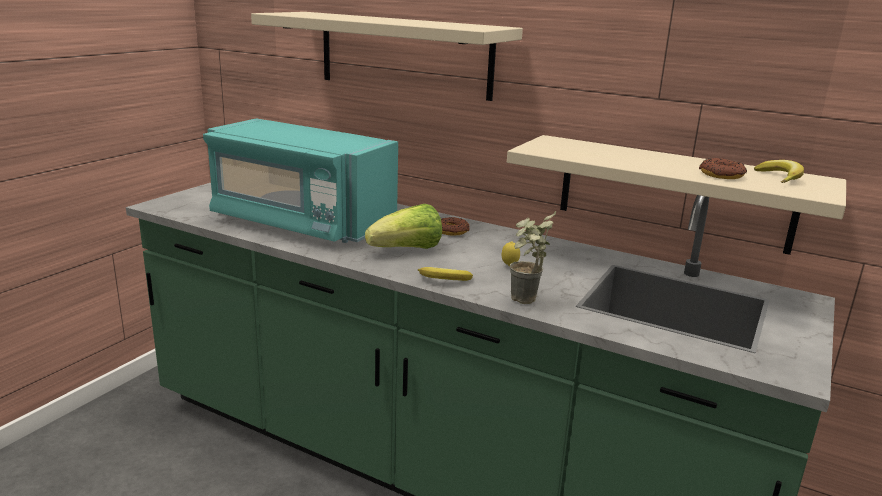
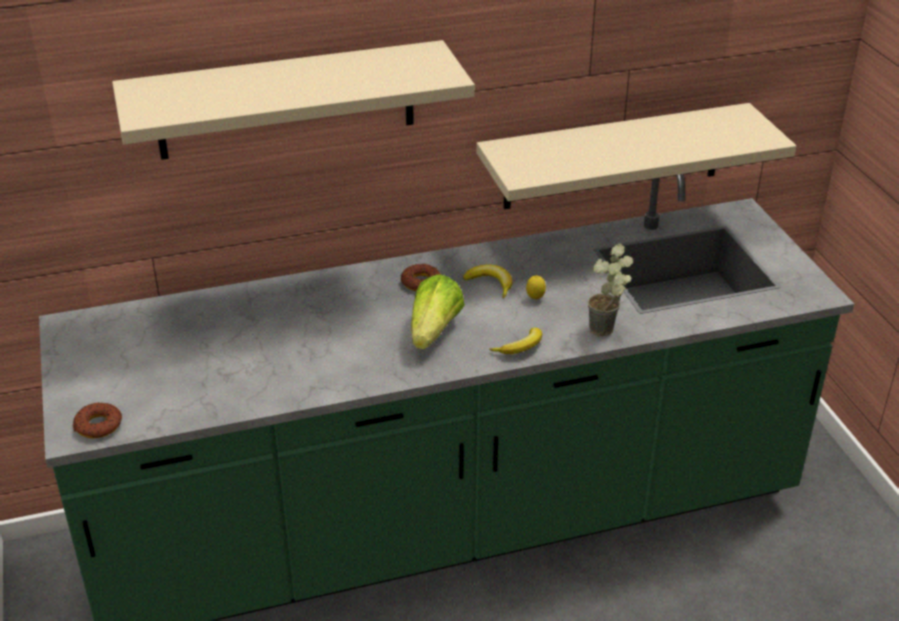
camera: 45 degrees left, 15 degrees up
(300, 222) = (277, 358): turquoise microwave -> none
(721, 175) = (687, 142): donut -> donut (98, 425)
(780, 178) = (720, 125): banana -> banana (490, 284)

